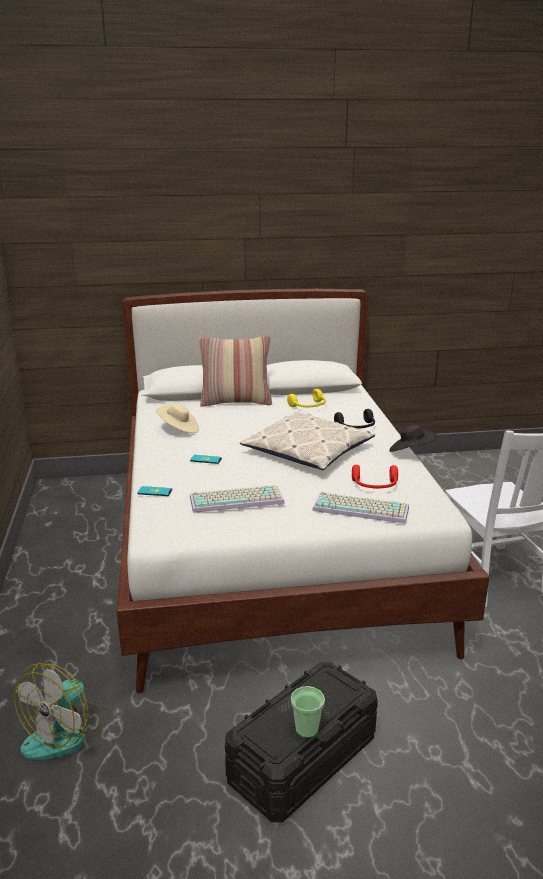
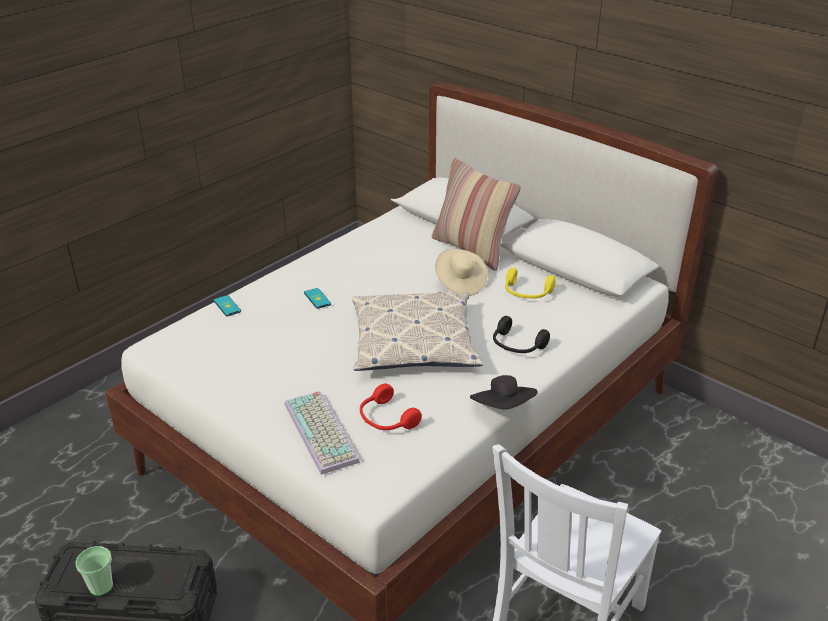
camera: 50 degrees right, 10 degrees up
(65, 732) = (68, 464): fan -> none
(178, 429) = (364, 254): beige hat -> beige hat (460, 283)
(237, 499) = (255, 353): keyboard -> none

